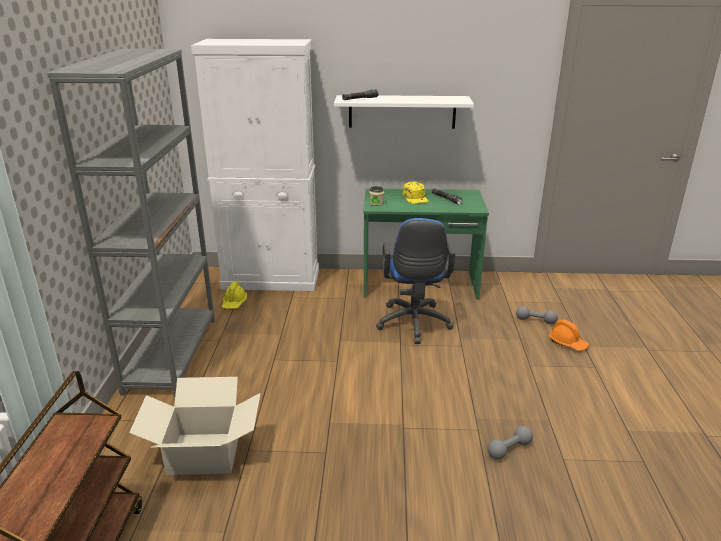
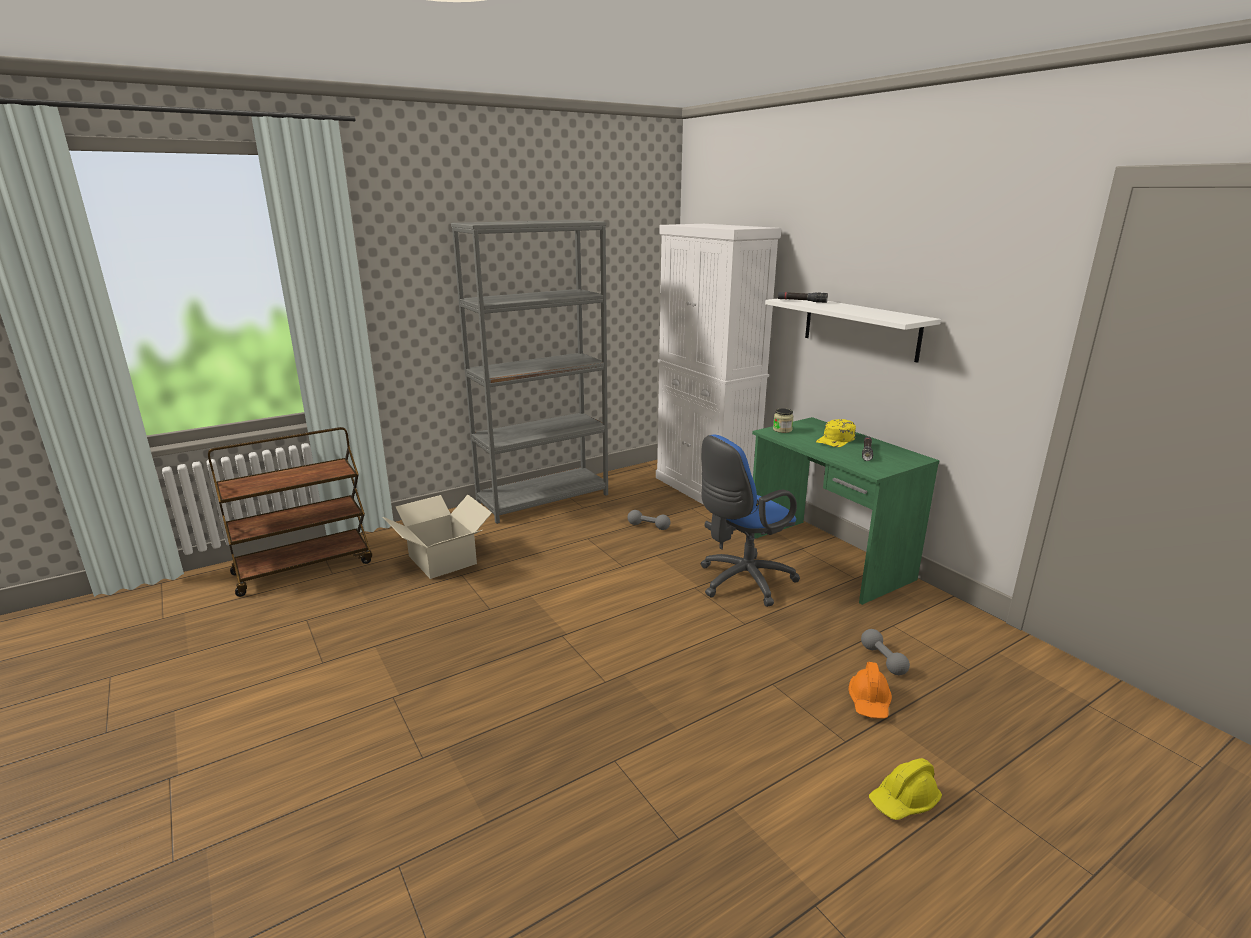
camera: 55 degrees right, 5 degrees down
(234, 303) = (644, 491): yellow hard hat -> yellow hard hat (904, 800)
(509, 449) = (593, 713): grey dumbbell -> grey dumbbell (648, 526)

